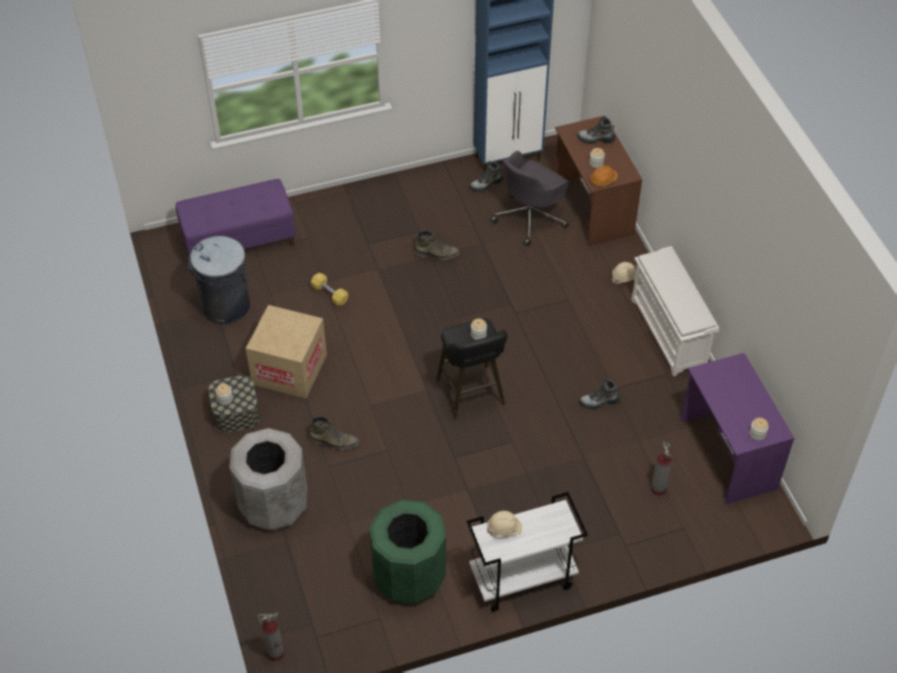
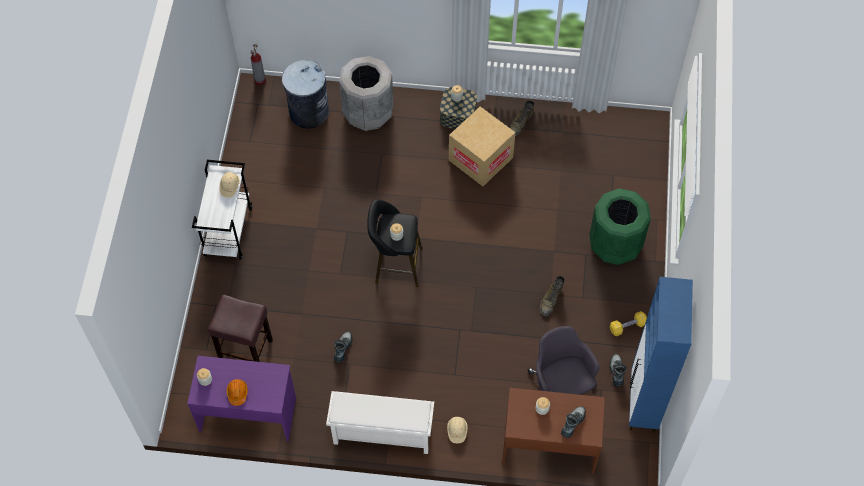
camera: 115 degrees right, 10 degrees up
(225, 306) = (563, 138): grey trash can -> grey trash can (308, 112)
(239, 241) = (629, 168): purple bench -> none
(330, 294) = (543, 209): yellow dumbbell -> yellow dumbbell (627, 326)
(334, 441) = (401, 164): green boot -> green boot (520, 123)
(409, 576) = (269, 168): green trash can -> green trash can (615, 244)
(603, 179) = (519, 404): orange hard hat -> orange hard hat (237, 393)
(658, 488) = (247, 350): fire extinguisher -> brown stool

